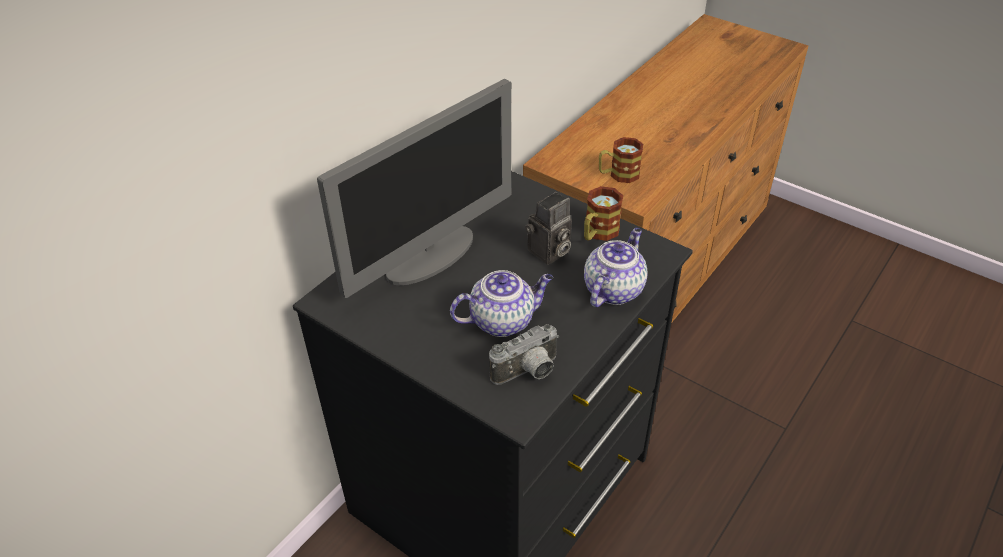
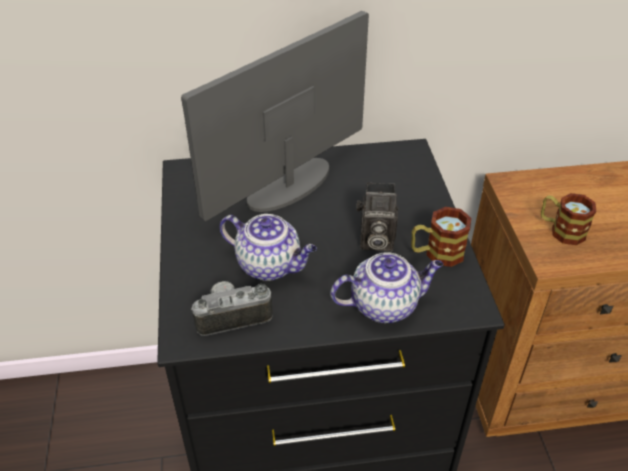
camera: 45 degrees right, 0 degrees up
(431, 255) = (288, 185): monitor -> monitor turned 135 degrees clockwise
(528, 373) = (232, 315): camera -> camera turned 150 degrees clockwise

